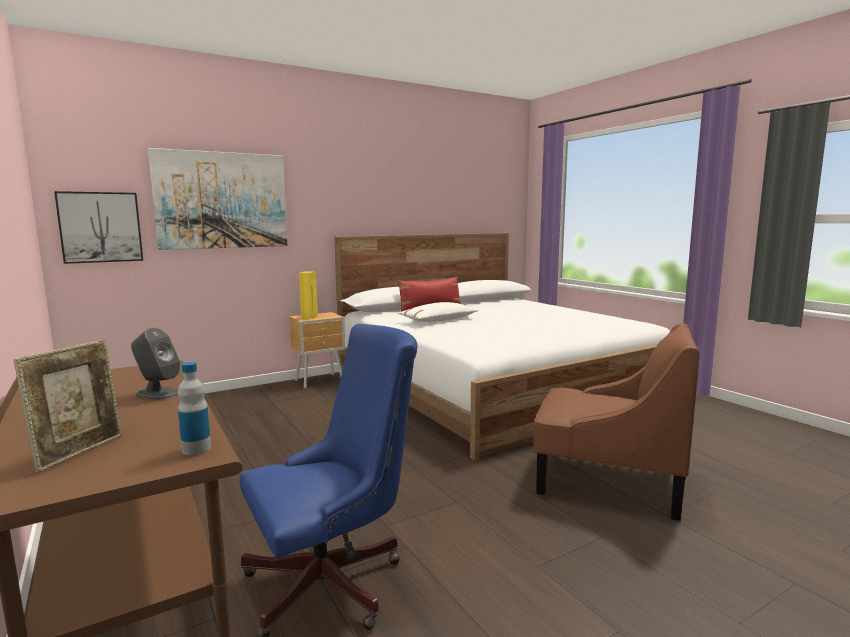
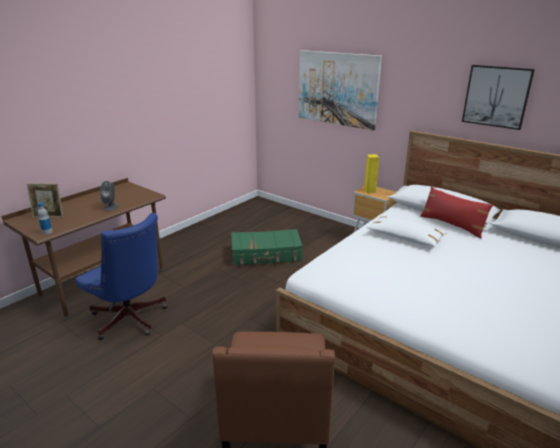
camera: 70 degrees right, 15 degrees up
(100, 227) = (277, 98): picture -> picture (496, 96)
(269, 437) = (266, 255): none -> green suitcase

